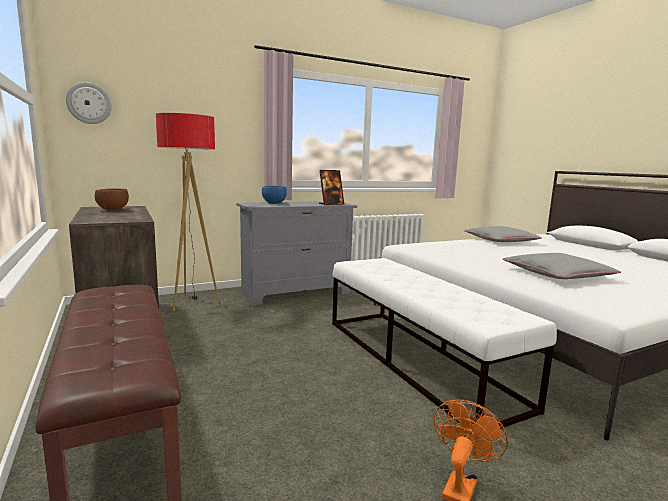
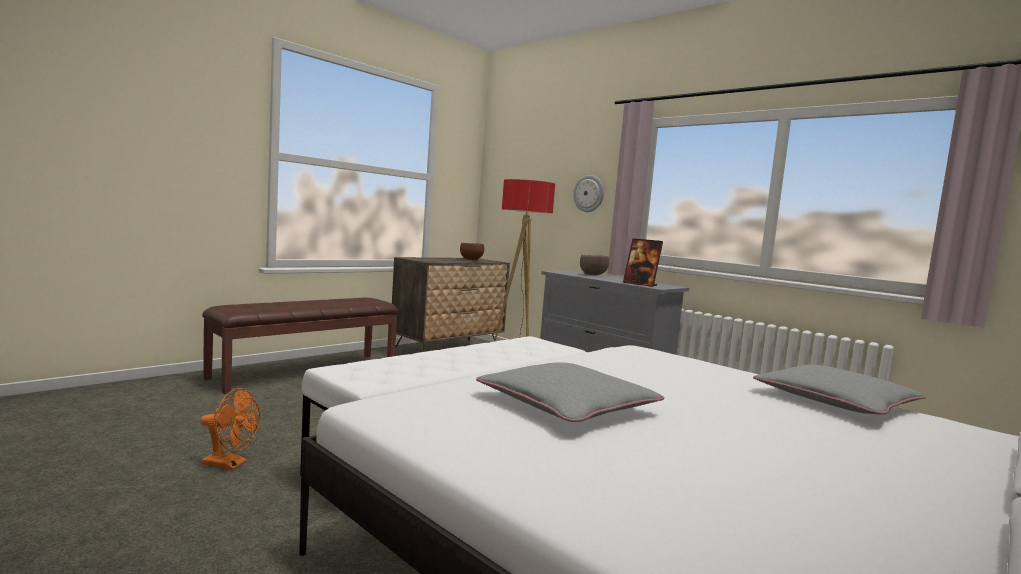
camera: 70 degrees right, 5 degrees down
(89, 103) = (501, 177): wall clock -> wall clock (589, 193)
(274, 203) = (593, 275): blue bowl -> brown bowl

